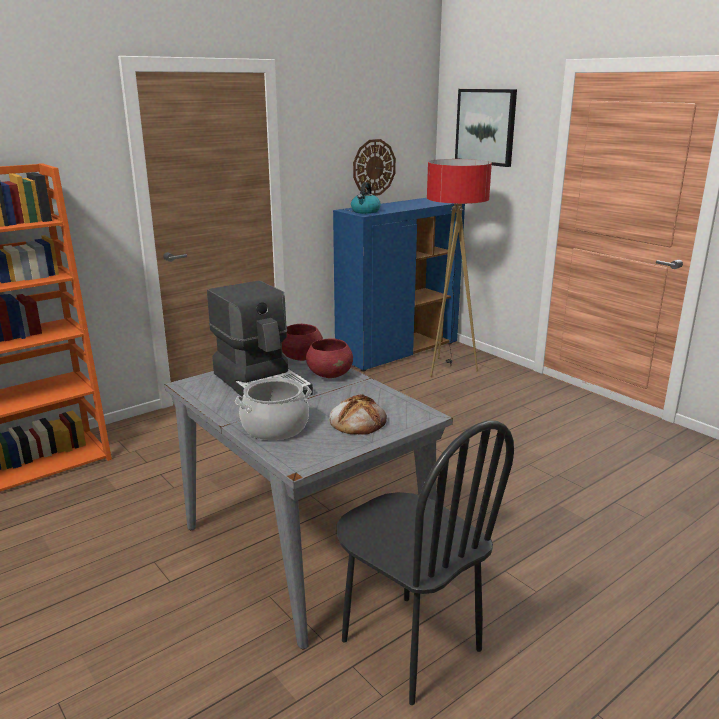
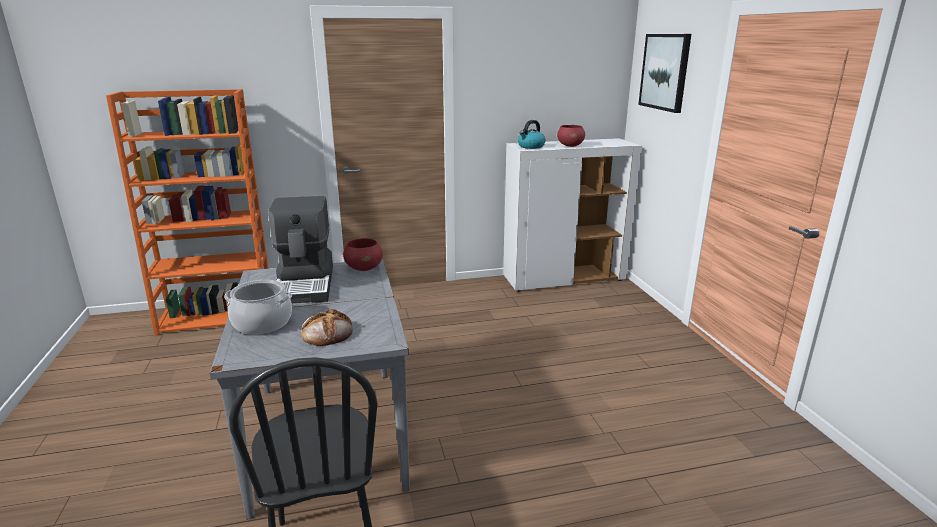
camera: 25 degrees right, 0 degrees up
(330, 375) = (365, 287): red bowl -> red bowl (570, 146)
(373, 167) = (554, 107): wall clock -> none
(397, 351) = (564, 279): blue cabinet -> white cabinet
(448, 369) = (596, 303): floor lamp -> none

